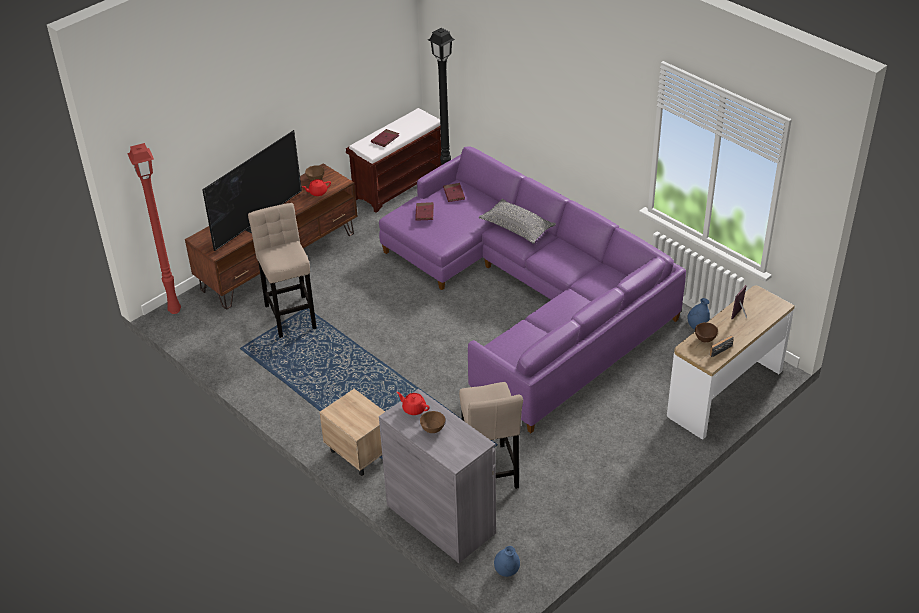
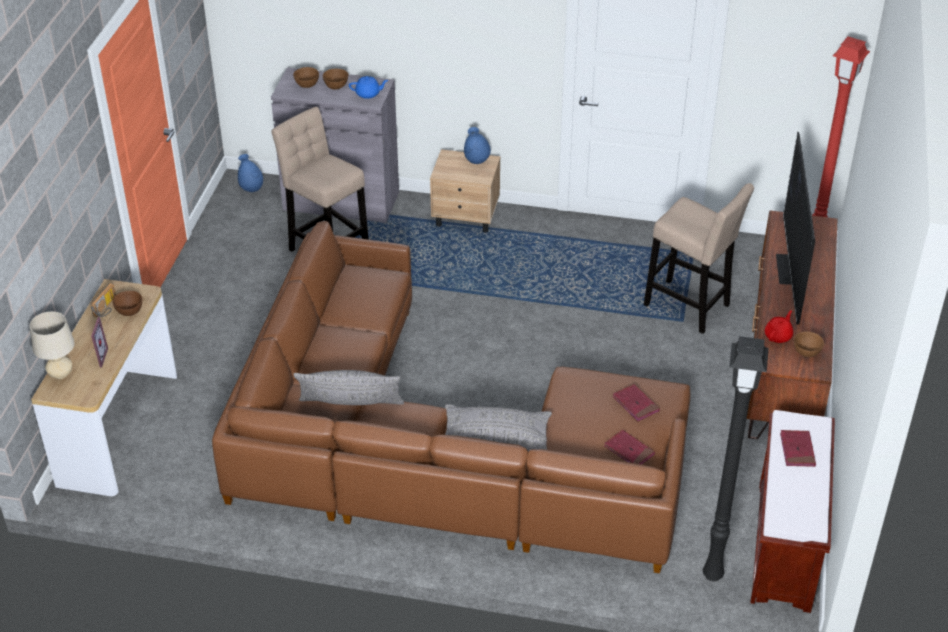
camera: 145 degrees right, 0 degrees up
(414, 408) = (368, 94): red teapot -> blue teapot
(455, 442) = (307, 85): none -> brown bowl
(529, 297) = (439, 450): purple sofa -> brown sofa
(585, 276) = (350, 407): none -> grey pillow
(697, 326) = (194, 505): blue vase -> blue vase (476, 161)
(769, 313) = (60, 374): none -> beige table lamp

